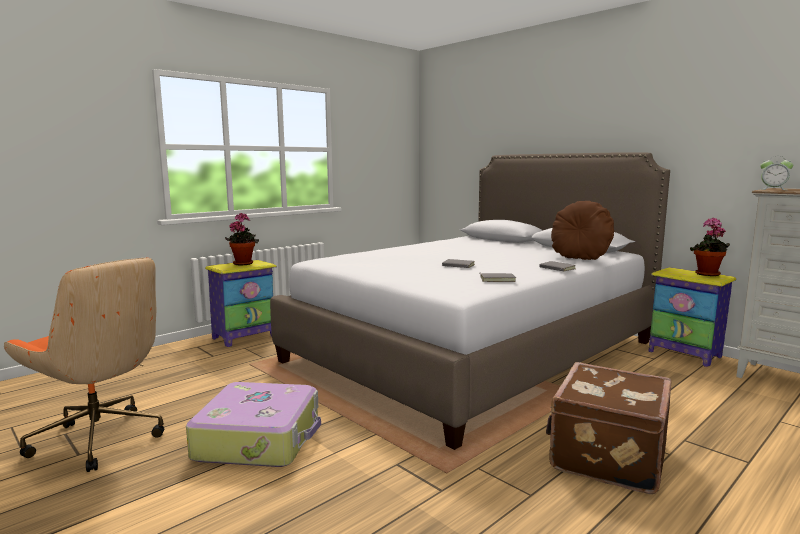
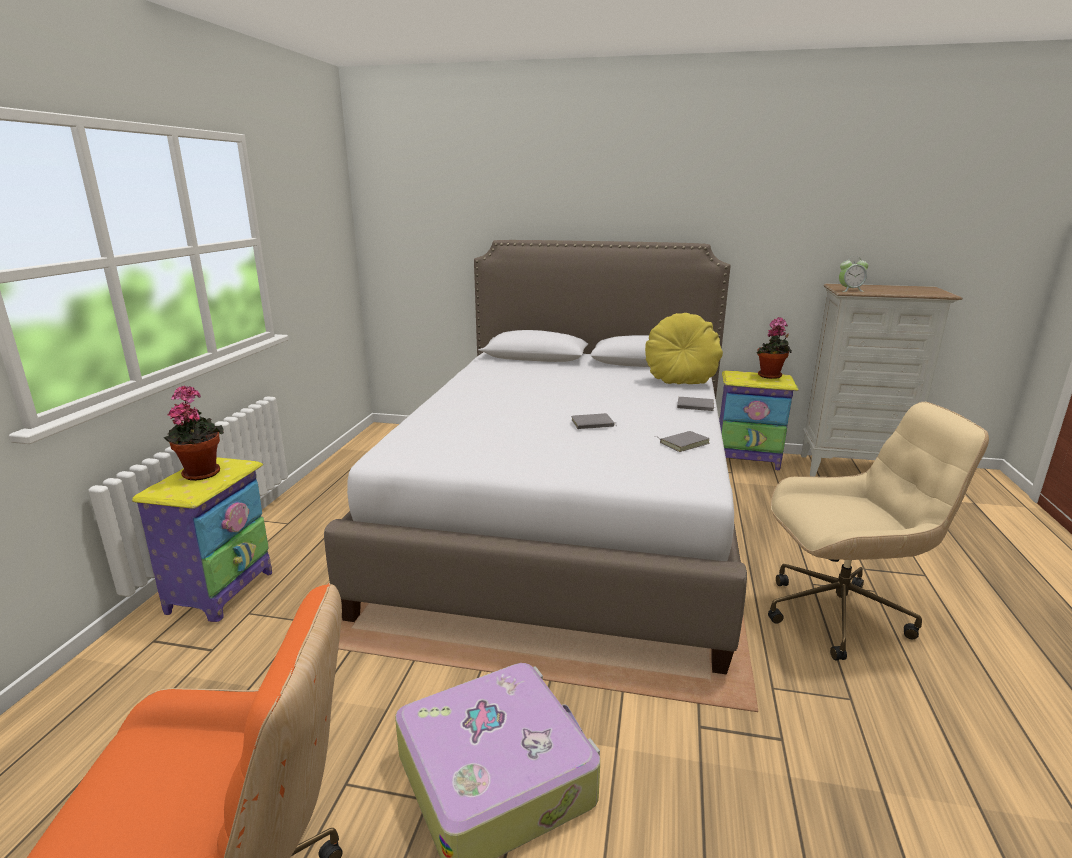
camera: 35 degrees left, 10 degrees up
(580, 258) = (680, 382): brown pillow -> yellow pillow
(605, 456) = (841, 616): brown suitcase -> beige office chair

